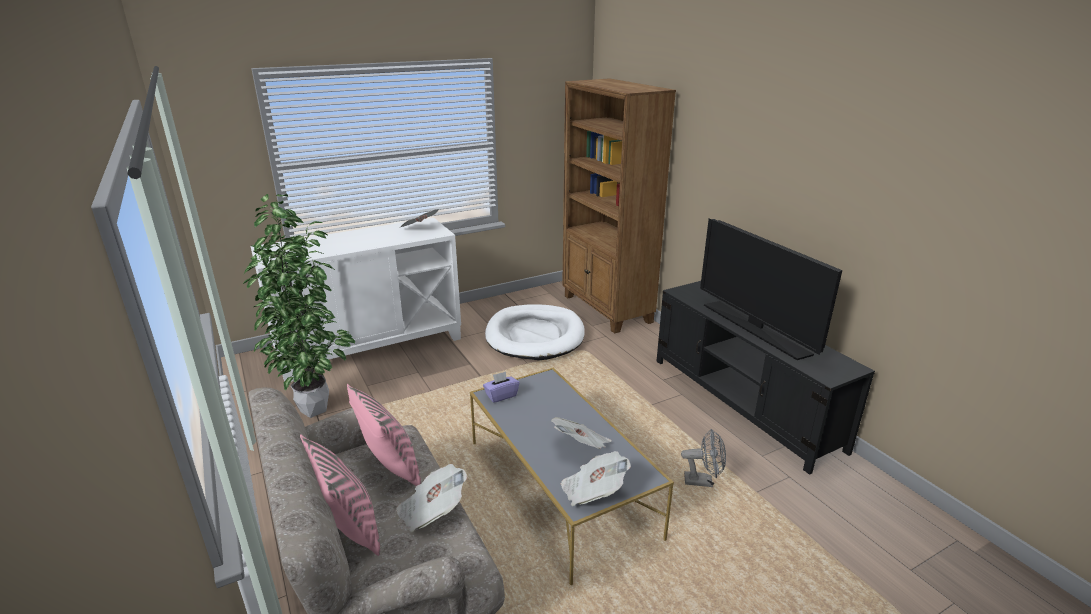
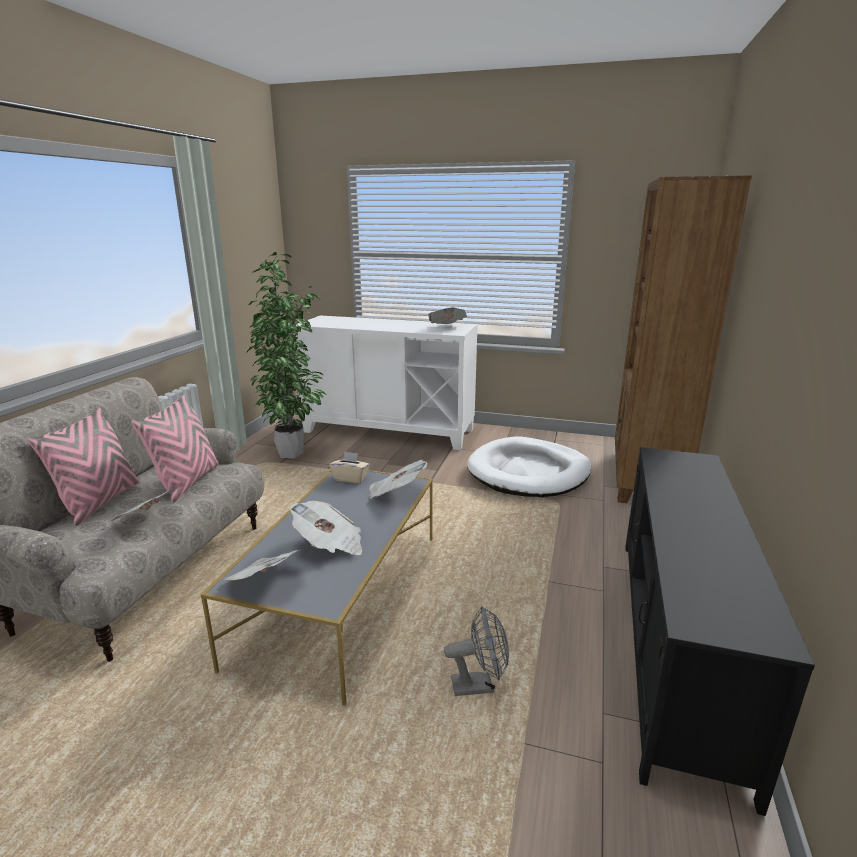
camera: 45 degrees right, 5 degrees down
(501, 395) = (350, 478): purple tissue box -> beige tissue box
(552, 390) = (396, 493): none -> newspaper
(703, 481) = (479, 685): grey fan -> grey fan turned 60 degrees counterclockwise
(755, 329) = (690, 524): television -> none

